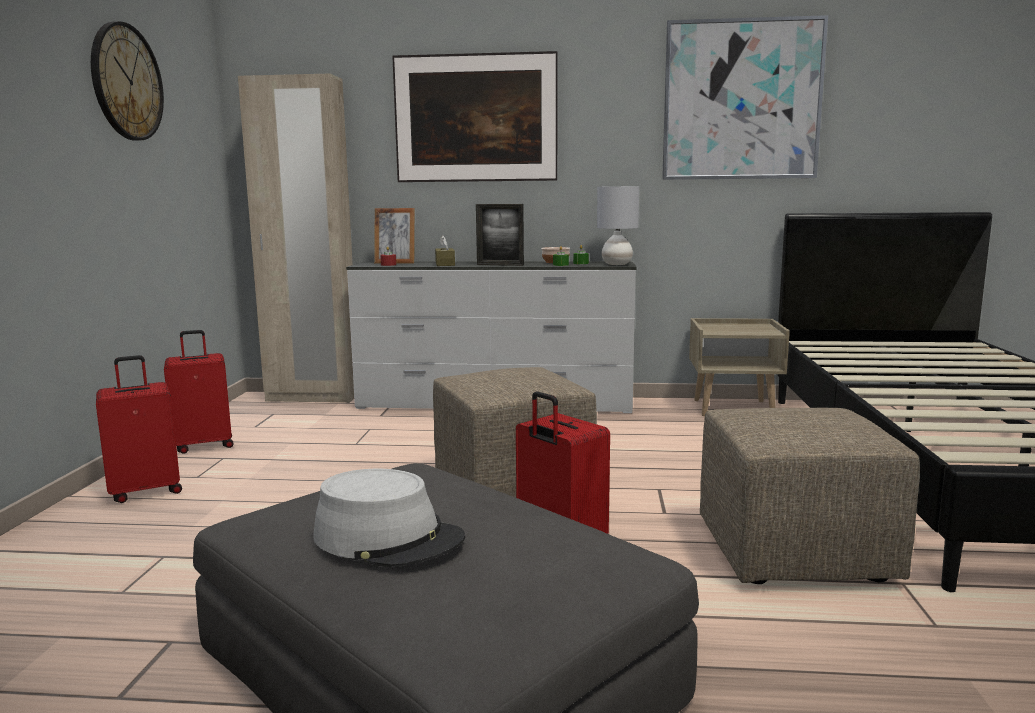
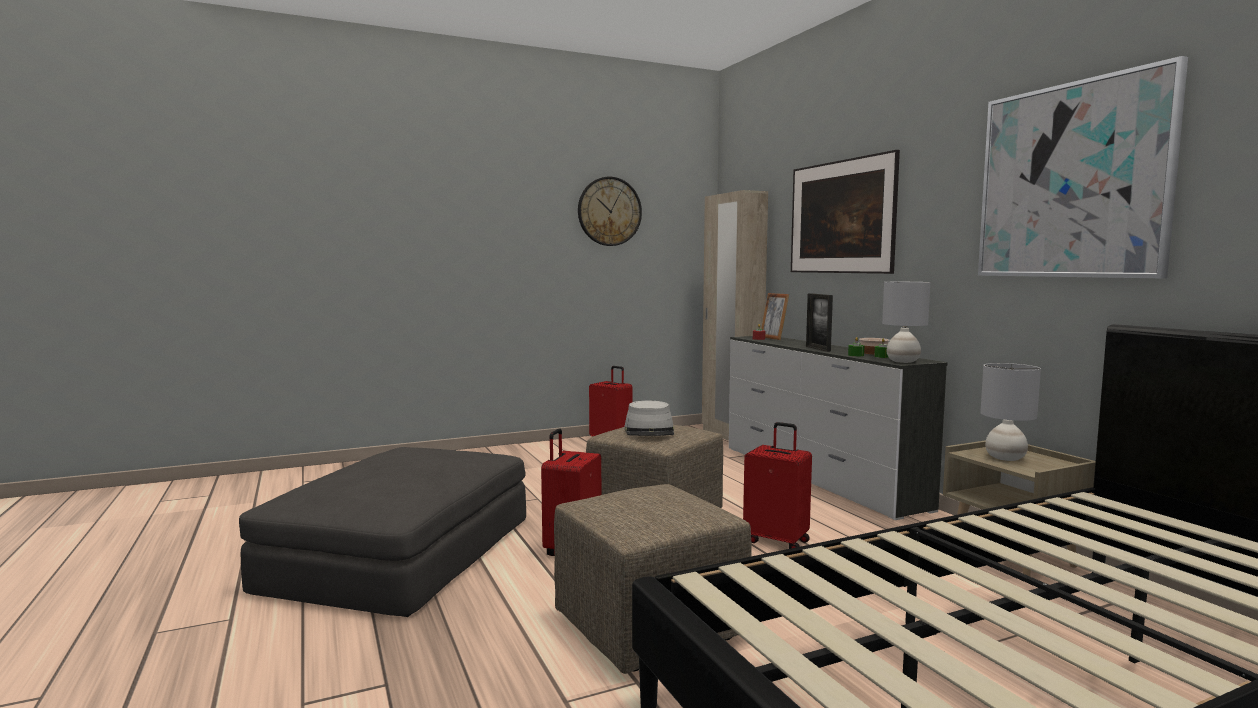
camera: 60 degrees right, 5 degrees down
(146, 491) = (538, 451): red suitcase -> red suitcase (777, 541)
(388, 538) = (375, 464): grey hat -> grey hat (650, 431)
(445, 264) = (791, 343): brown tissue box -> none
(733, 330) = (1004, 458): none -> grey table lamp

